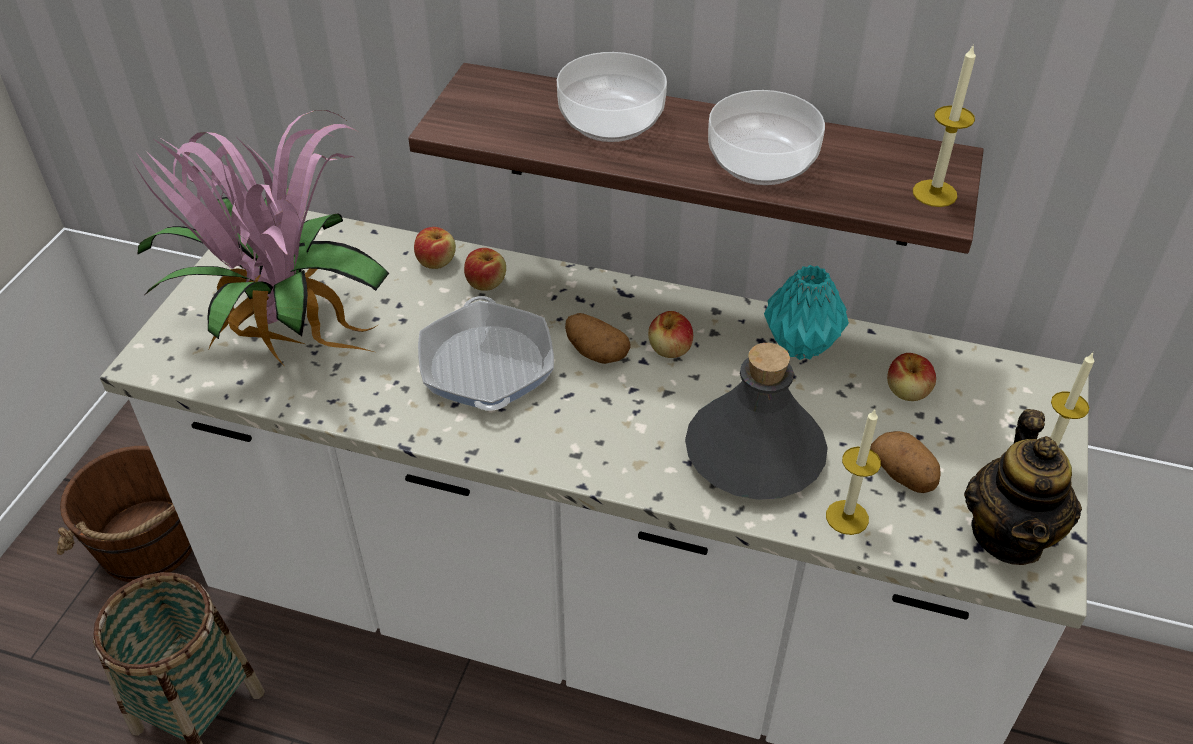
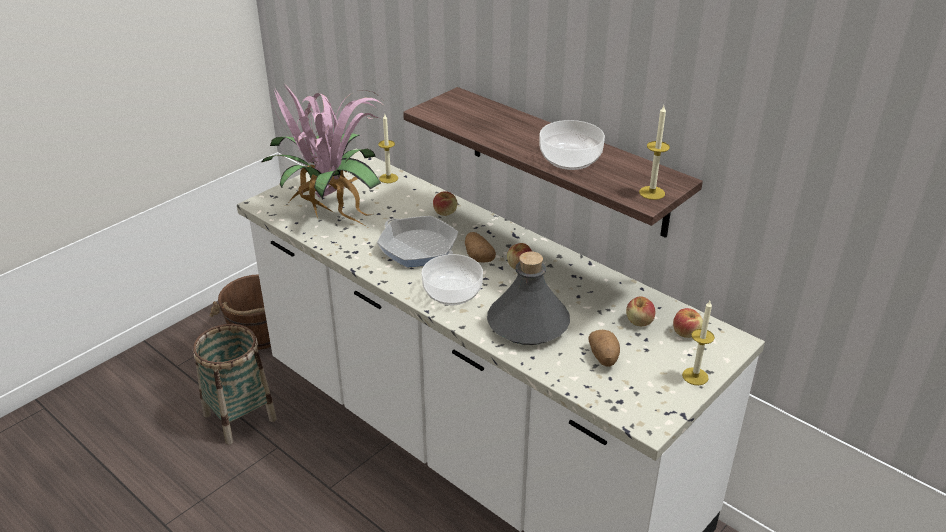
camera: 25 degrees right, 10 degrees down
(436, 261) = (427, 196): apple -> apple (686, 332)
(487, 365) = (418, 247): frying pan -> frying pan turned 120 degrees clockwise
(612, 121) = (508, 126): bowl -> bowl (452, 293)
(799, 345) = (593, 284): turquoise vase -> none
(847, 517) = (556, 365): candle -> candle (388, 178)
(1009, 535) = (642, 401): teapot -> none

